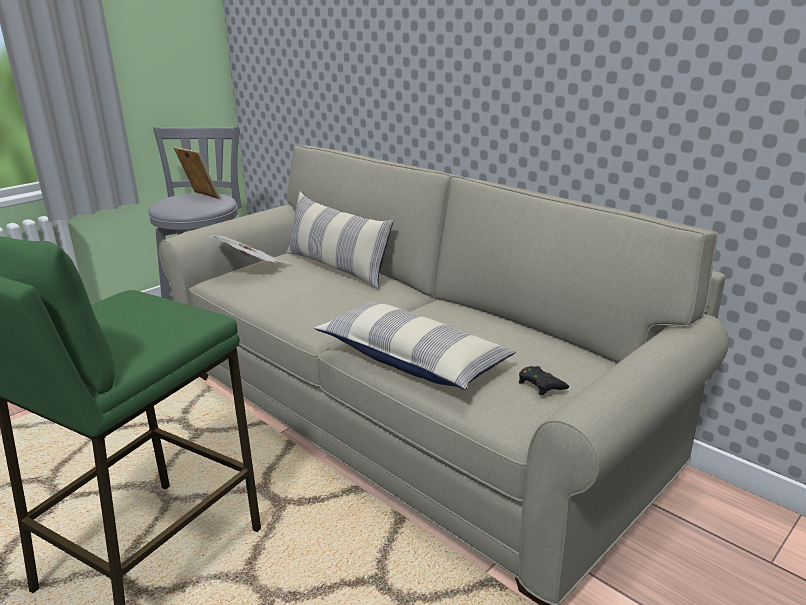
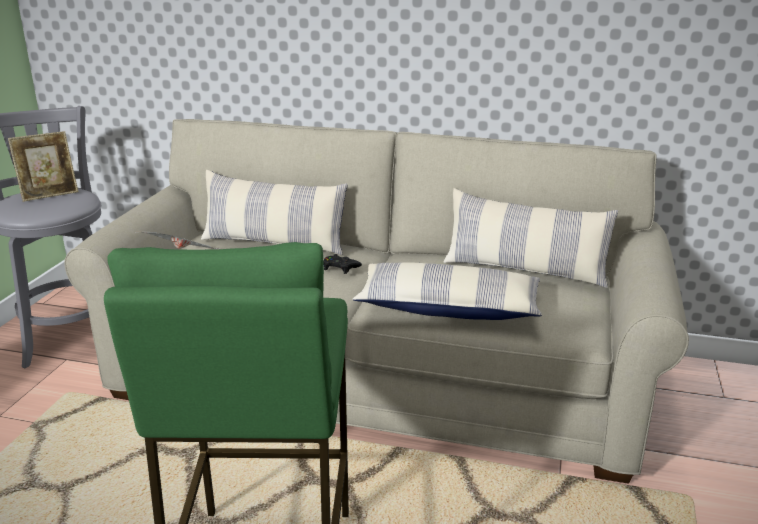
camera: 30 degrees left, 0 degrees up
(200, 197) = (49, 194): picture frame -> picture frame turned 135 degrees clockwise
(532, 342) = (524, 270): none -> pillow
(540, 384) = (569, 300): black game controller -> black game controller (340, 268)

